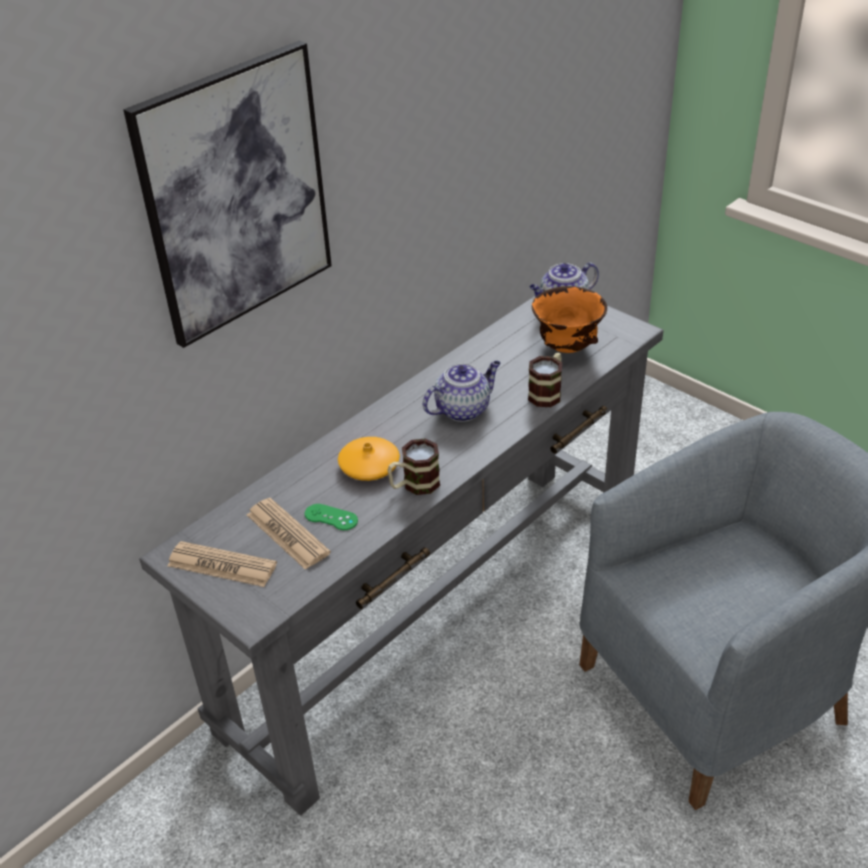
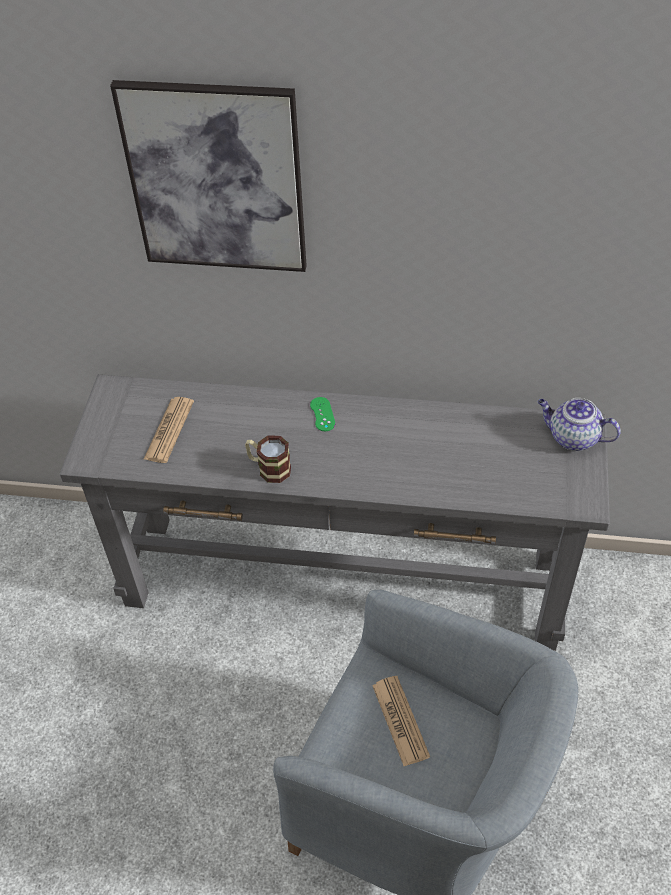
camera: 55 degrees right, 10 degrees up
(222, 565) = (118, 416): newspaper -> newspaper (400, 720)
(331, 517) = (201, 443): green game controller -> green game controller (322, 414)
(369, 466) = (269, 432): orange vase -> none
(463, 409) = (377, 448): teapot -> none
(547, 392) = (444, 488): mug -> none
(566, 348) = (515, 469): orange bowl -> none

